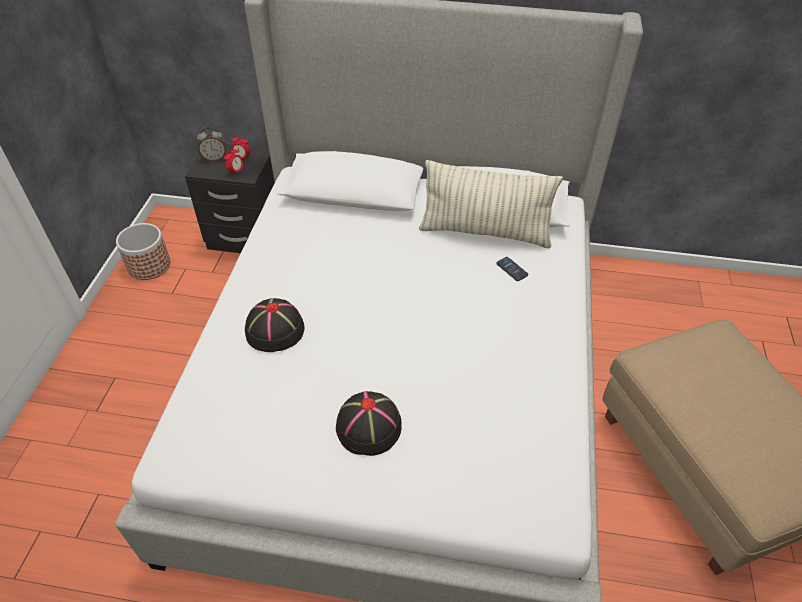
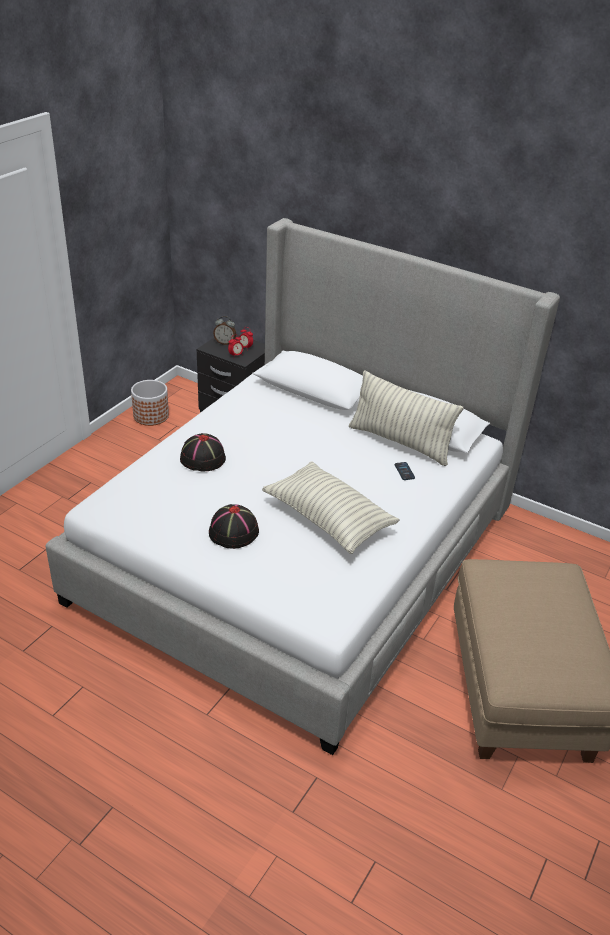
camera: 20 degrees right, 10 degrees down
(468, 364) = (328, 519): none -> pillow

